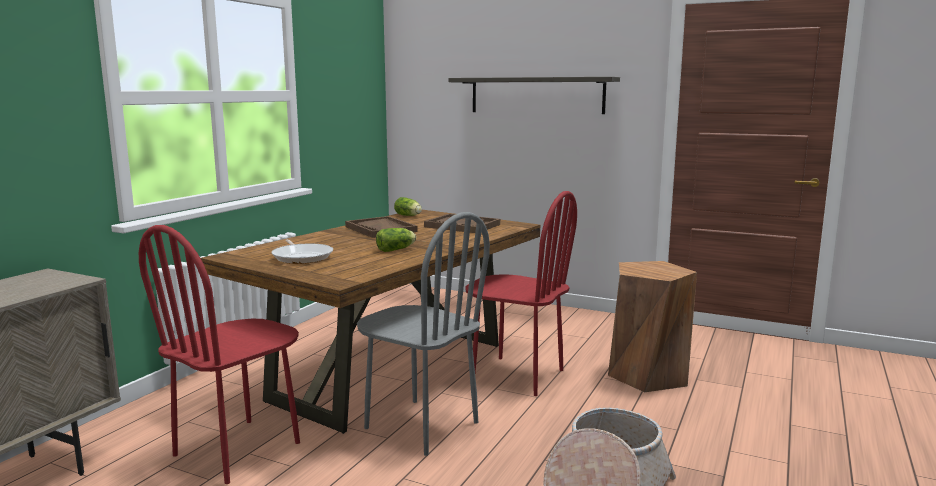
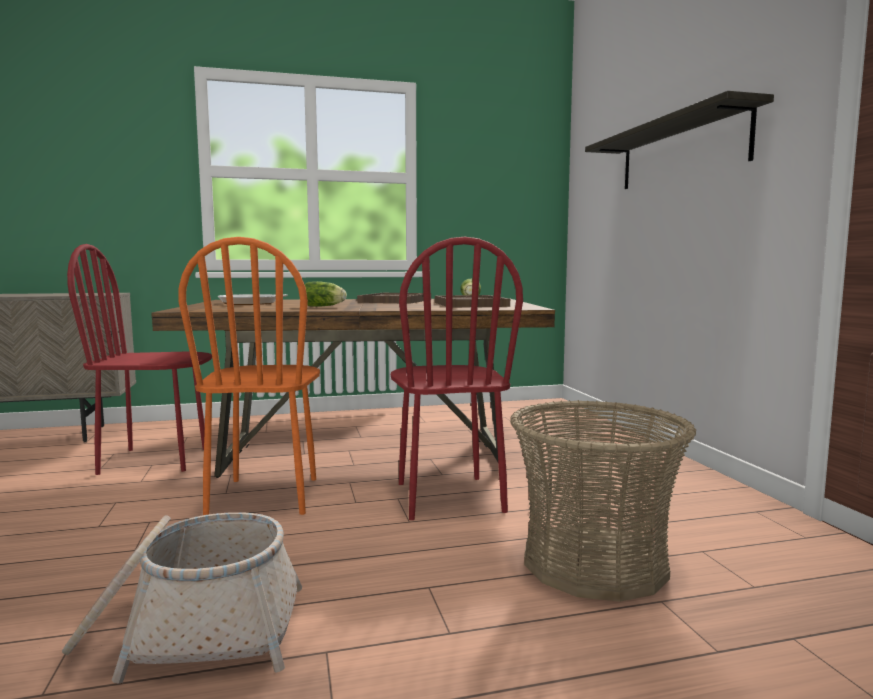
camera: 50 degrees right, 5 degrees down
(421, 425) = (265, 496): grey chair -> orange chair
(647, 376) = (594, 563): brown stool -> basket

